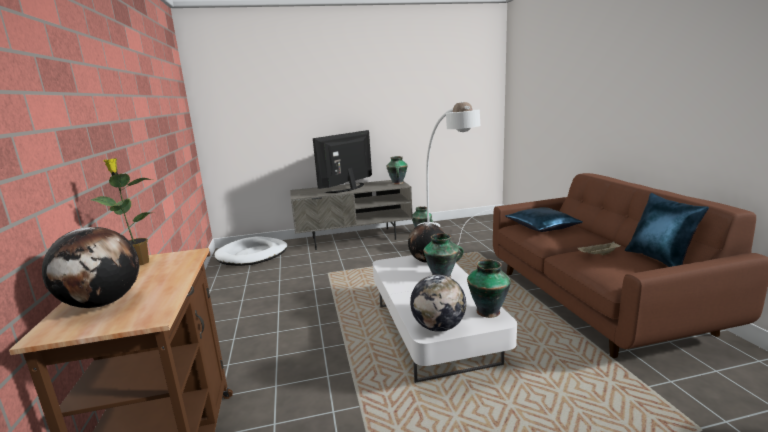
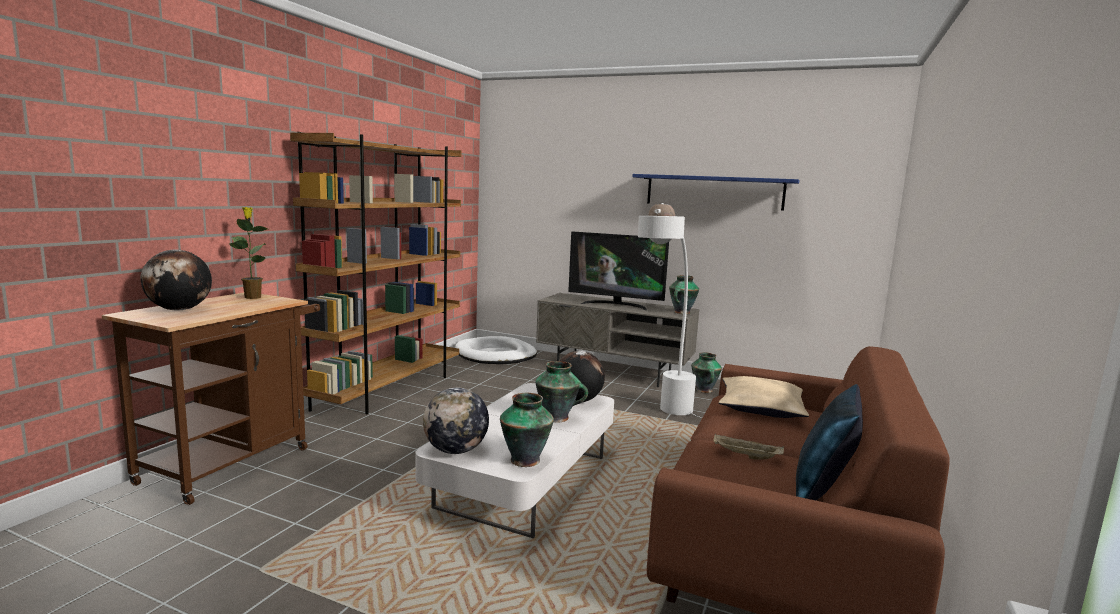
camera: 35 degrees right, 5 degrees down
(213, 313) = (390, 389): none -> brown bookcase
(349, 188) = (615, 305): television -> television turned 150 degrees counterclockwise
(397, 94) = (714, 192): none -> blue shelf
(542, 227) = (760, 408): blue pillow -> beige pillow

